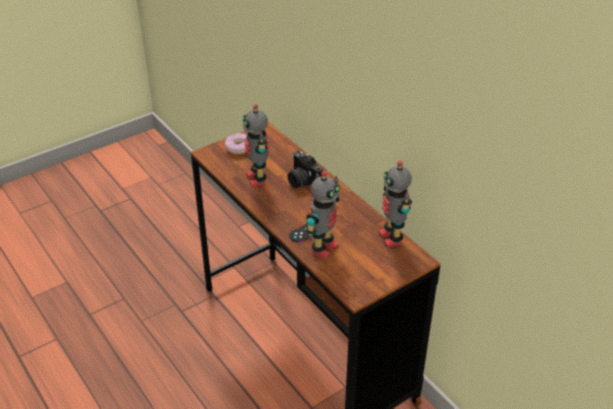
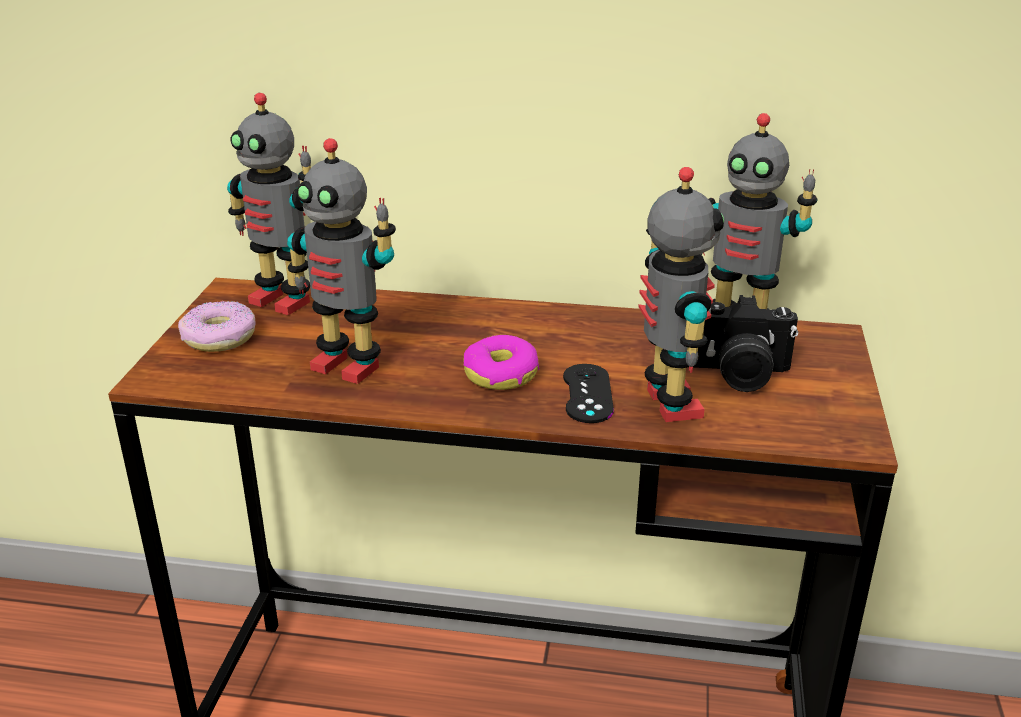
camera: 45 degrees left, 10 degrees down
(273, 142) = (283, 300): none -> toy robot
(293, 208) = (500, 374): none -> donut
(302, 181) = (442, 329): camera -> camera (735, 374)

